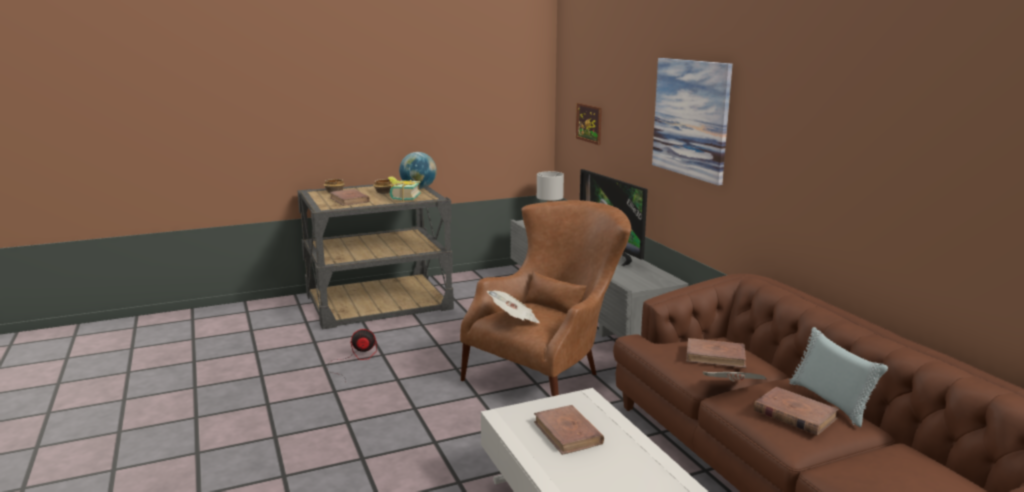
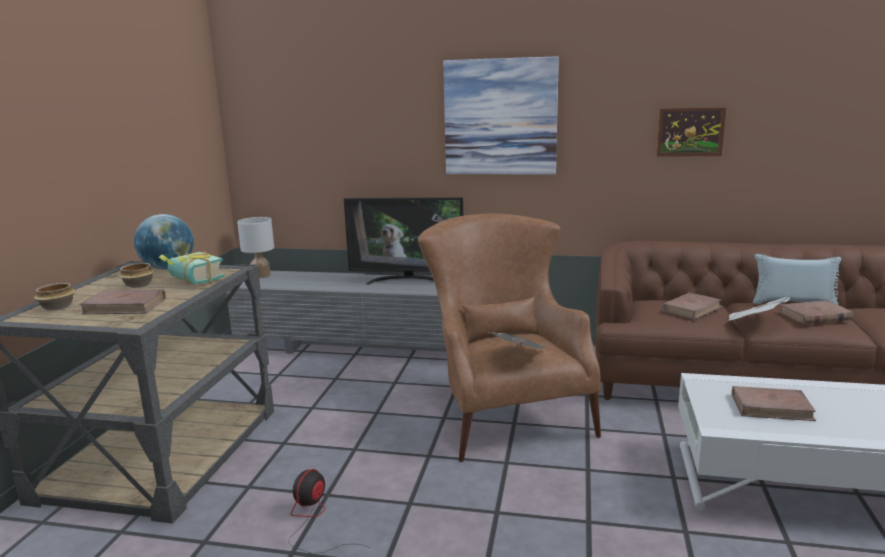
camera: 55 degrees left, 0 degrees up
(589, 123) = (308, 149): picture -> picture (690, 132)

